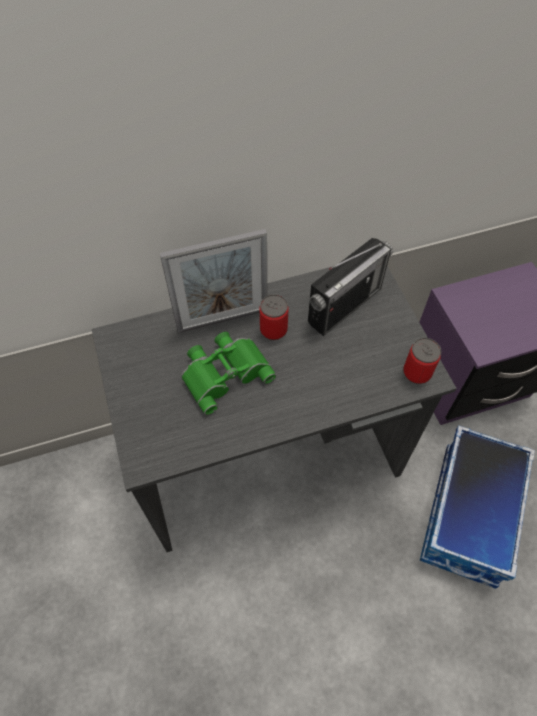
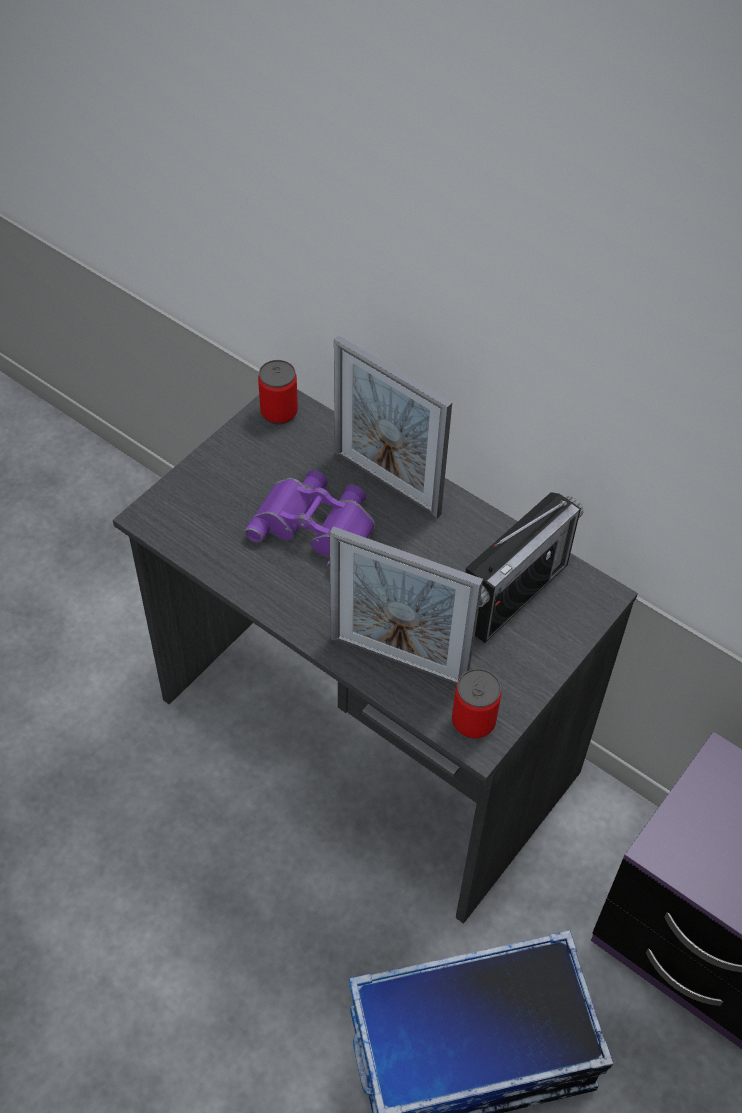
camera: 55 degrees right, 5 degrees down
(224, 372) = (317, 525): green binoculars -> purple binoculars
(273, 330) = (414, 540): can -> can (279, 412)
(344, 305) = (513, 594): radio -> radio turned 60 degrees counterclockwise
(353, 386) = (398, 661): none -> picture frame

